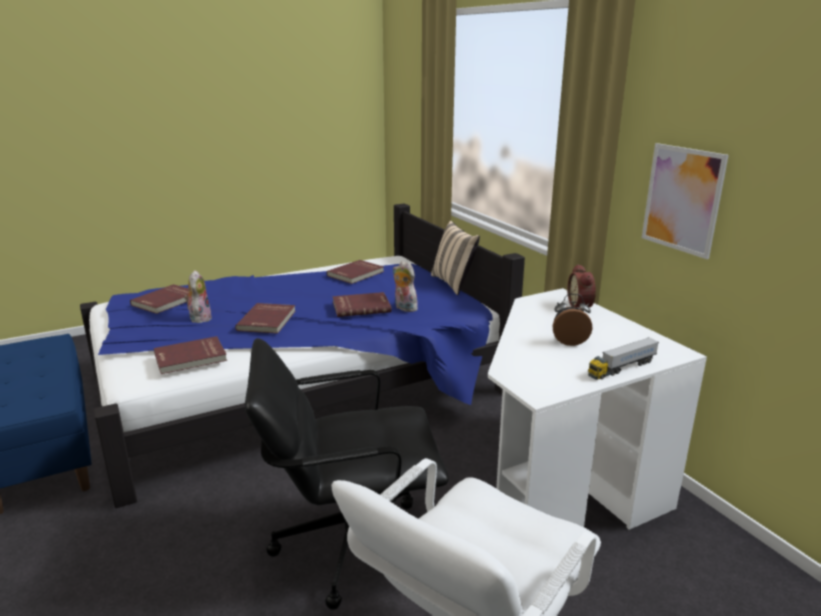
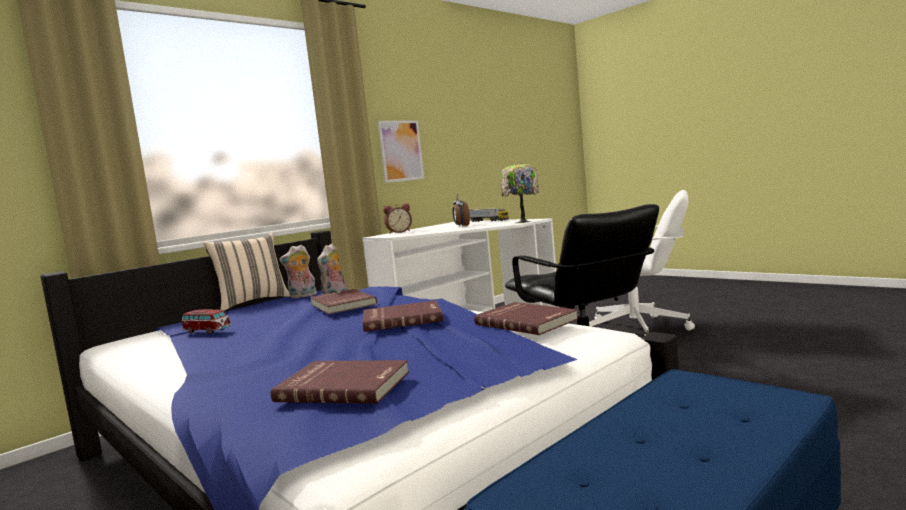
camera: 105 degrees left, 15 degrees down
(199, 319) = (407, 351): plush toy -> plush toy (302, 296)
(356, 274) = (207, 331): red book -> toy car
(516, 378) = (522, 222): none -> table lamp

